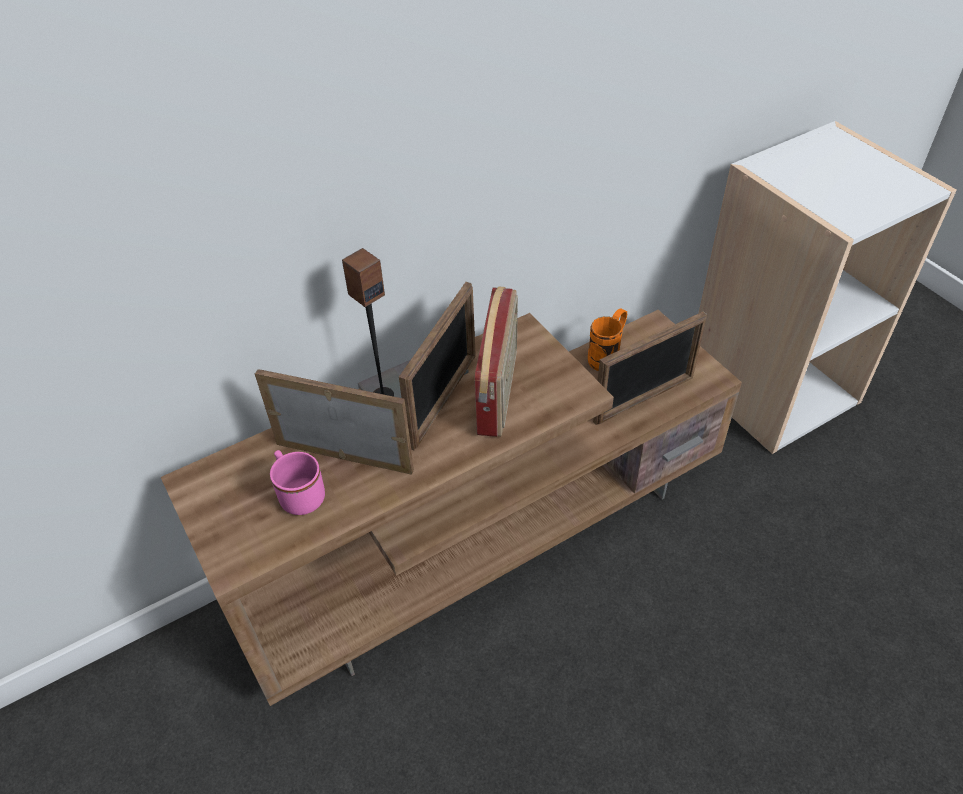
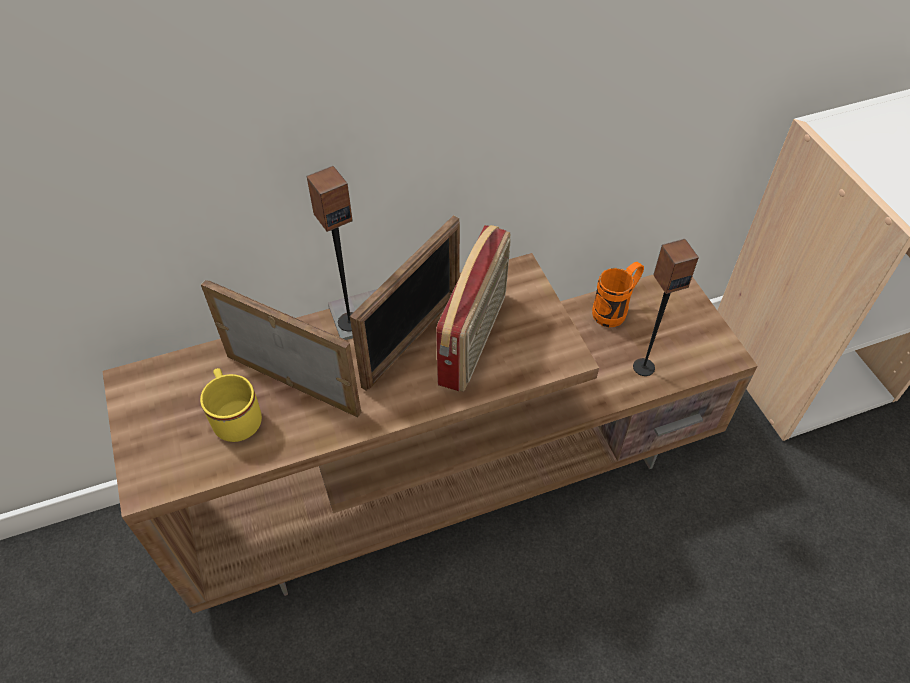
camera: 10 degrees right, 5 degrees up
(299, 494) = (235, 417): pink mug -> yellow mug
(644, 399) = (643, 367): picture frame -> speaker

